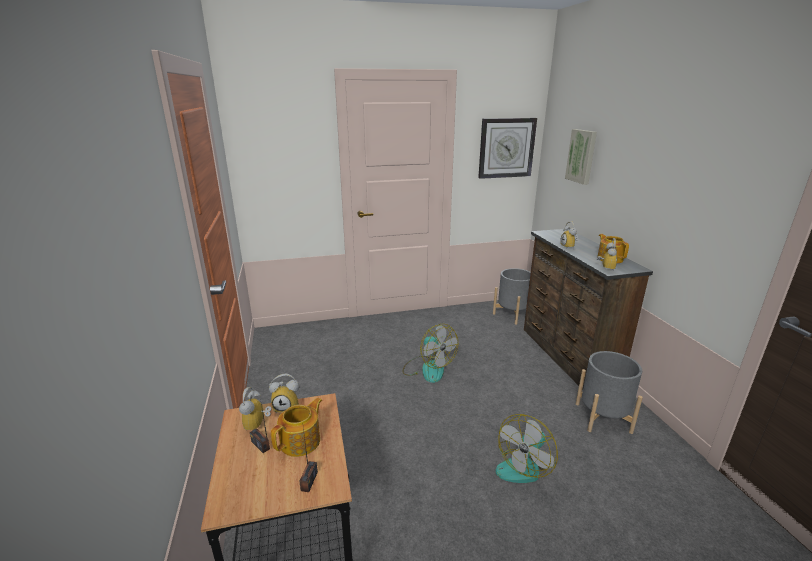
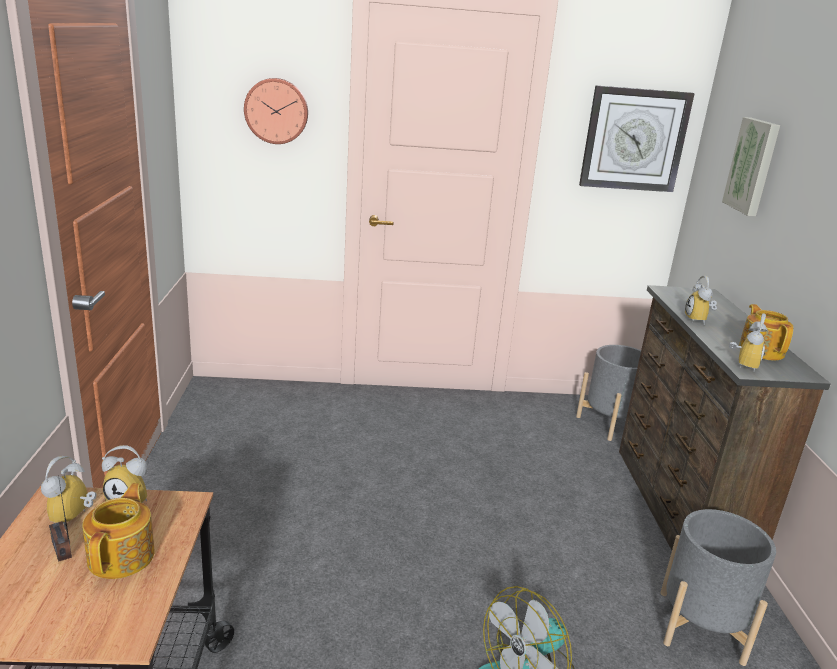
camera: 10 degrees right, 0 degrees up
(293, 152) = (276, 111): none -> wall clock
(301, 441) = (123, 556): teapot -> teapot turned 45 degrees counterclockwise
(309, 481) = (101, 619): radio -> none
(428, 368) = (432, 486): fan -> none

